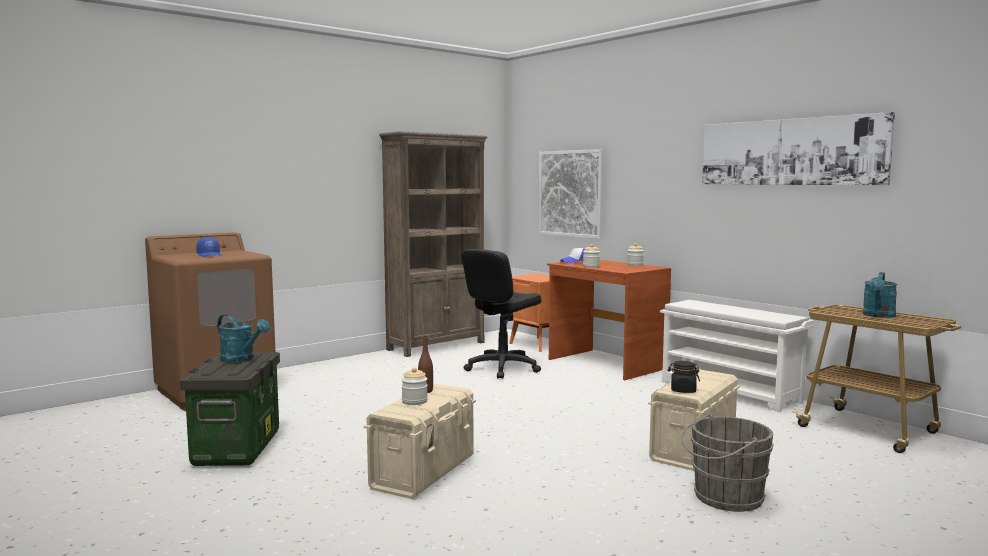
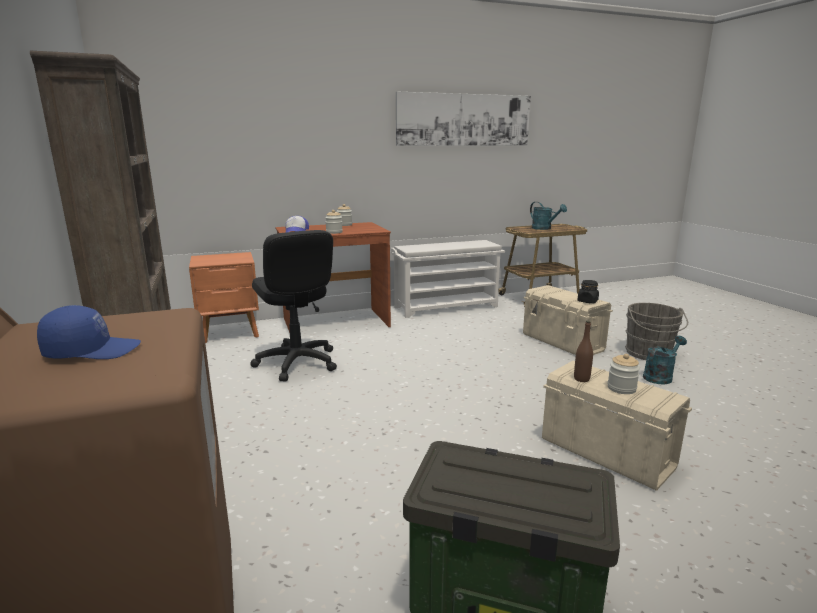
camera: 70 degrees left, 10 degrees up
(242, 359) = (493, 473): turquoise watering can -> turquoise watering can (660, 376)
(571, 193) = (230, 157): picture -> none

